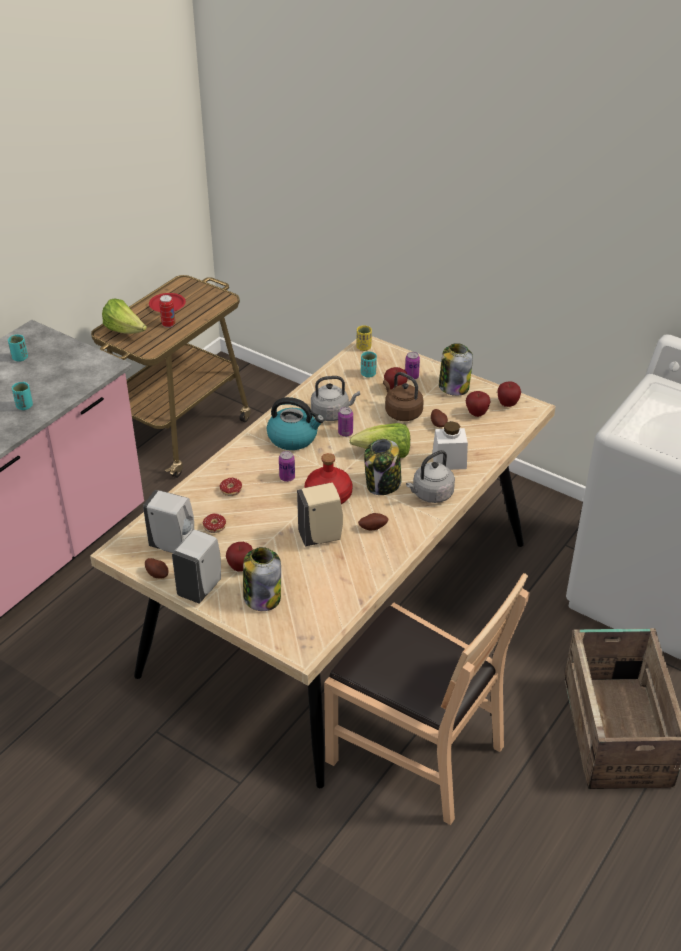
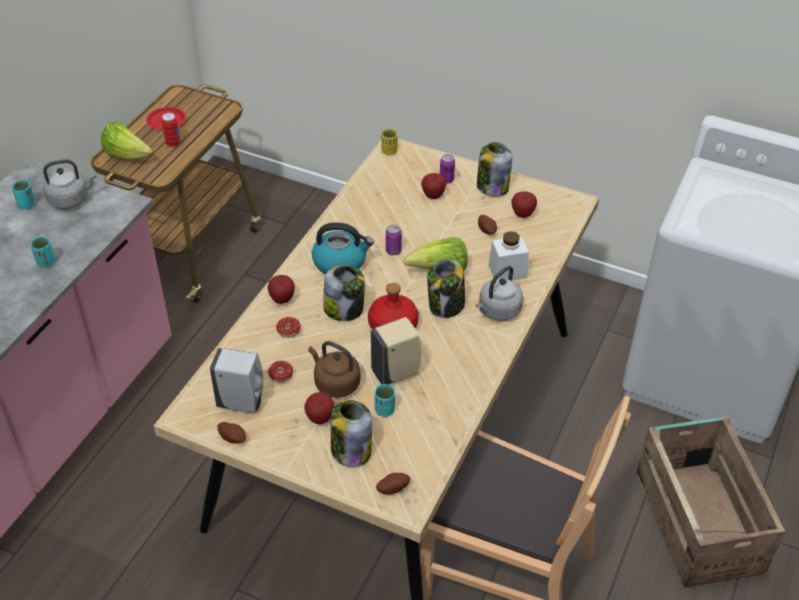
camera: 10 degrees left, 5 degrees up
(200, 587) = (283, 447): white soap dispenser -> none
(287, 477) = (344, 309): can -> jar
(332, 413) = (374, 230): grey kettle -> grey kettle (71, 199)
(368, 374) = (401, 181): turquoise cup -> turquoise cup (384, 410)
(373, 527) = (447, 355): potato -> potato (392, 488)
(401, 412) = (446, 221): brown kettle -> brown kettle (335, 383)
(507, 404) = (551, 200): apple -> apple (282, 300)

